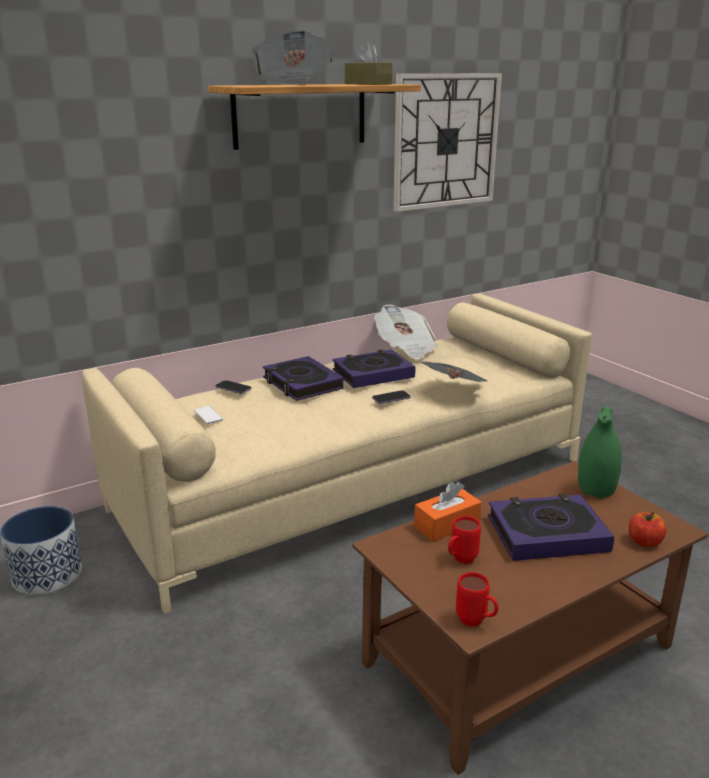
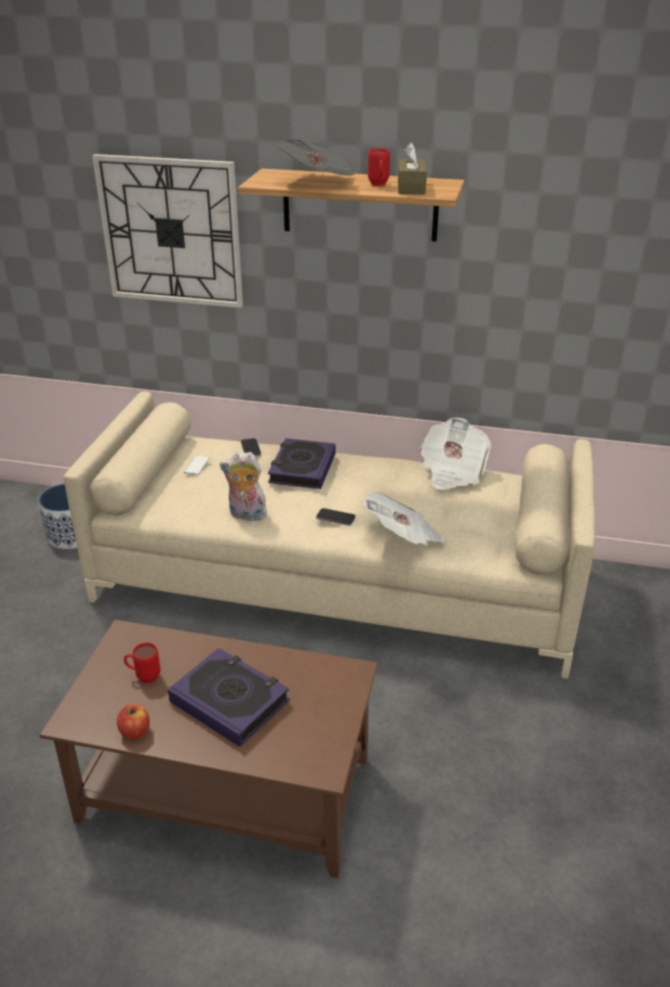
camera: 45 degrees right, 10 degrees up
(320, 426) = (246, 515): none -> plush toy
(373, 374) = (371, 486): book -> none
(446, 141) = (557, 254): wall clock -> wall clock (171, 232)
(447, 525) = (185, 647): orange tissue box -> none
(476, 622) = (75, 721): red mug -> red mug (378, 185)
(595, 490) = (336, 696): green vase -> none
(644, 542) = (280, 759): apple -> apple (135, 731)

